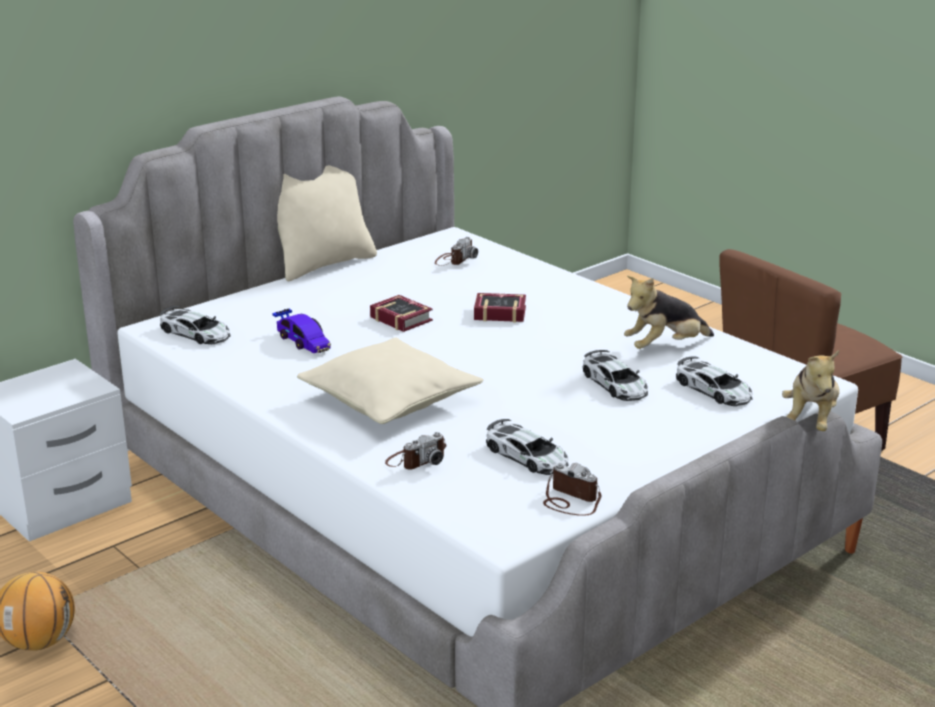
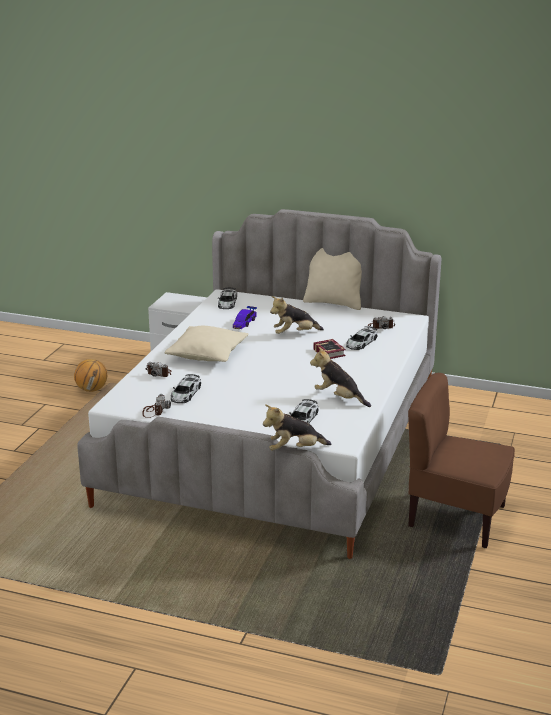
camera: 60 degrees right, 0 degrees up
(400, 318) = (294, 334): book -> plush toy
(615, 384) = (280, 396): toy car -> toy car (361, 342)

